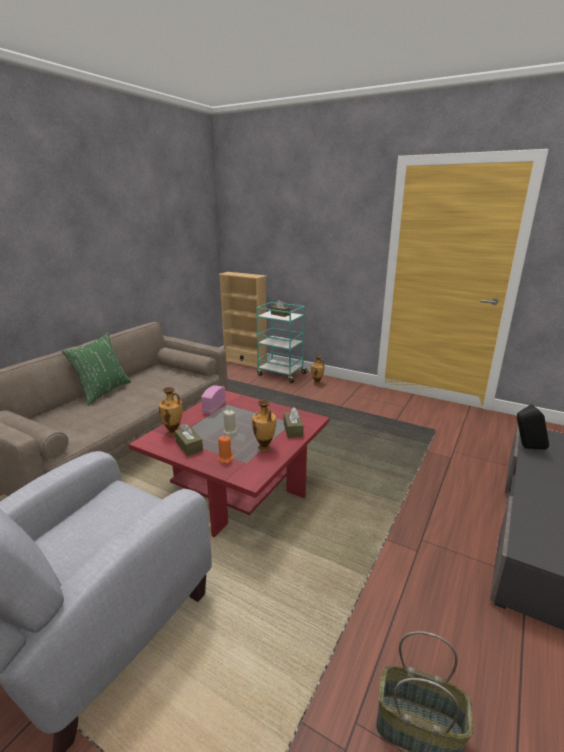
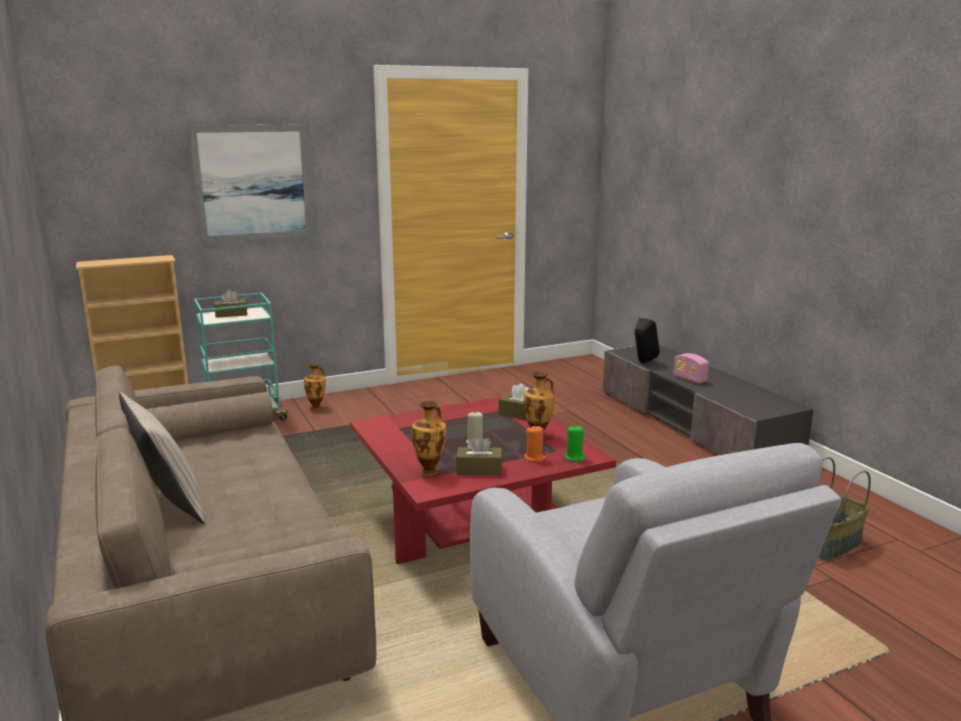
camera: 55 degrees left, 5 degrees down
(103, 392) = (168, 505): green pillow -> beige pillow
(214, 408) = (400, 436): radio -> radio (689, 379)
(241, 473) = (574, 457): none -> green candle
(310, 238) = (253, 183): none -> picture

